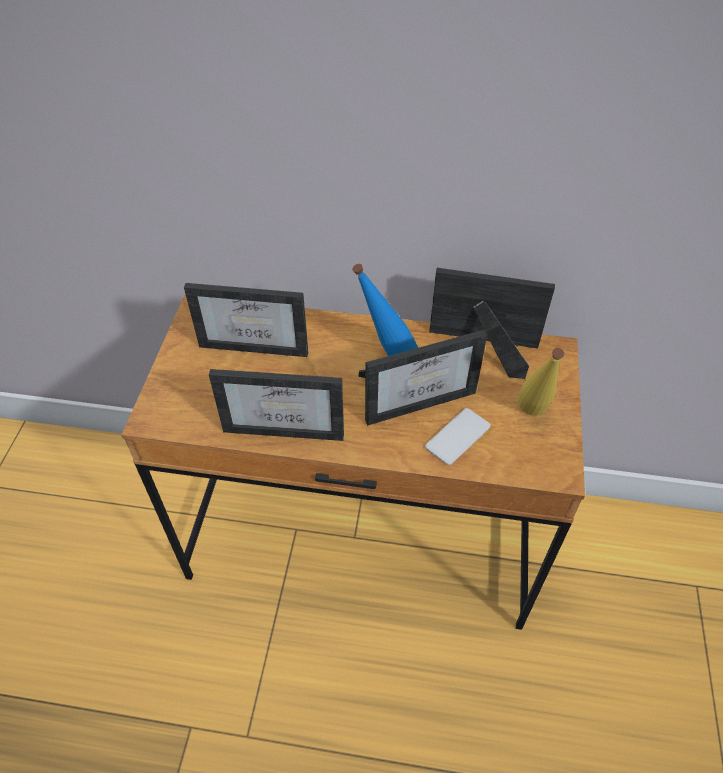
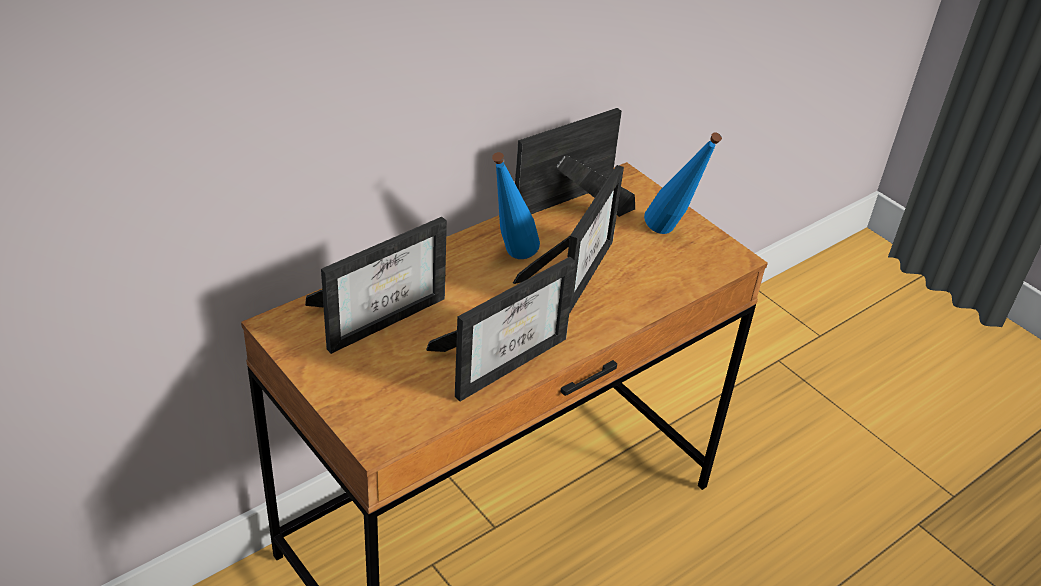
camera: 50 degrees left, 10 degrees down
(457, 437) = (641, 280): phone -> none
(531, 418) = (671, 235): yellow bottle -> blue bottle

